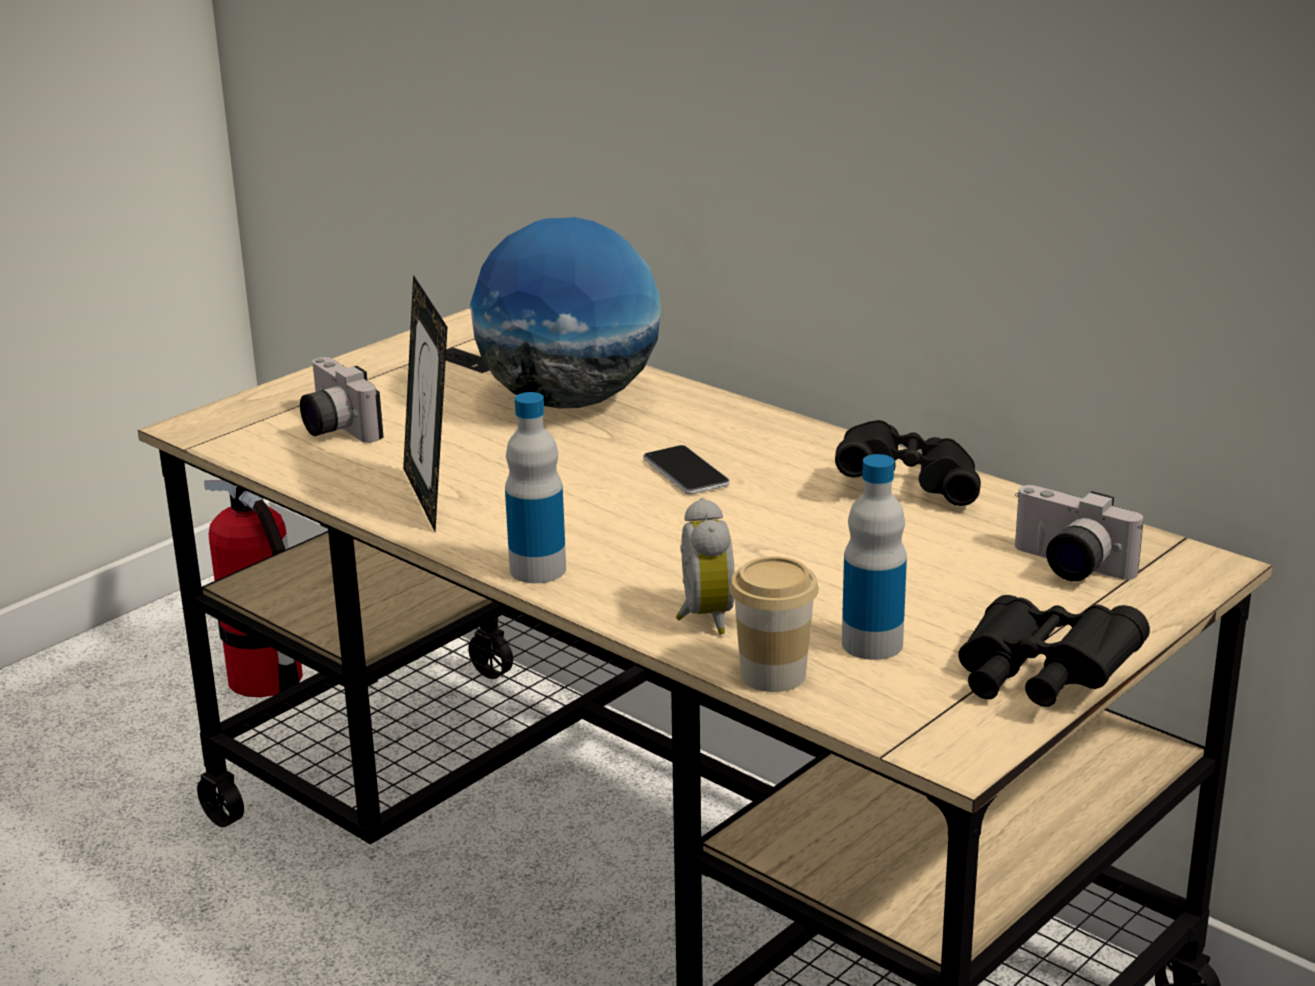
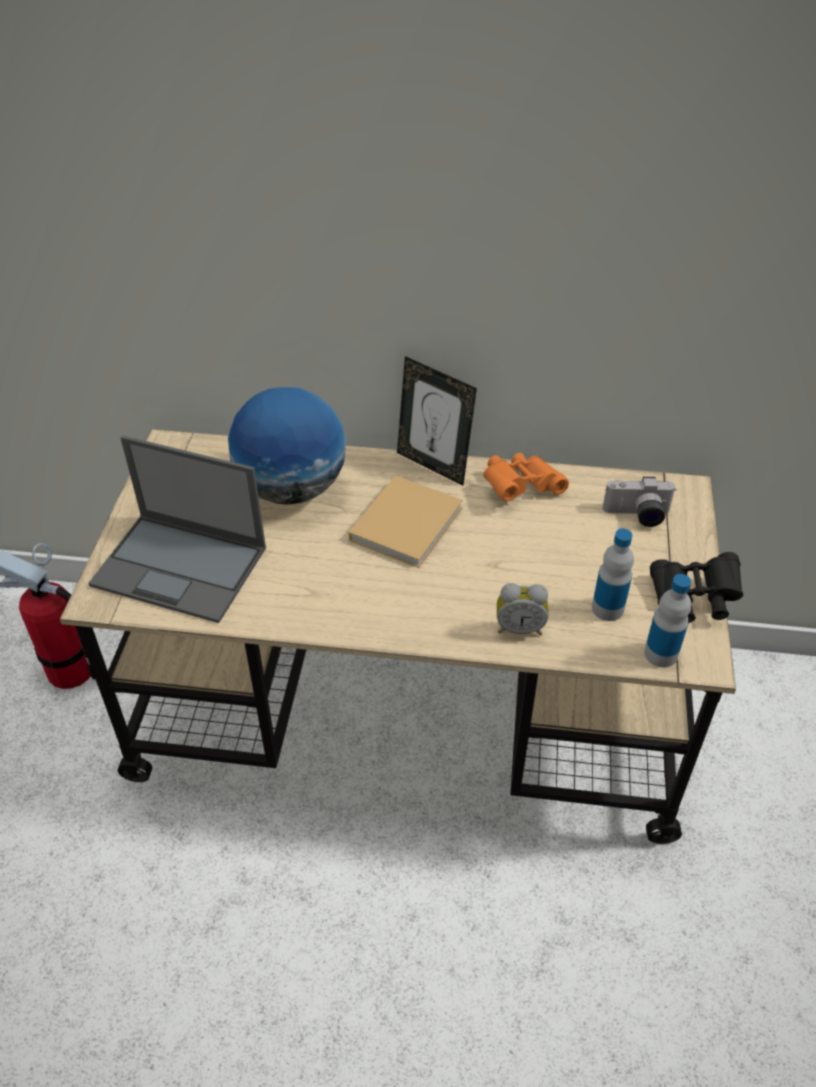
camera: 35 degrees left, 20 degrees up
(333, 428) = (182, 567): camera -> laptop
(431, 497) = (297, 600): picture frame -> picture frame (433, 465)
(538, 569) = (409, 630): bottle -> bottle (661, 654)
(686, 472) = (408, 522): phone -> beige book
(702, 618) = (519, 627): alarm clock -> alarm clock turned 135 degrees clockwise
(773, 674) = (587, 651): cup -> none
(908, 486) = (520, 487): black binoculars -> orange binoculars

